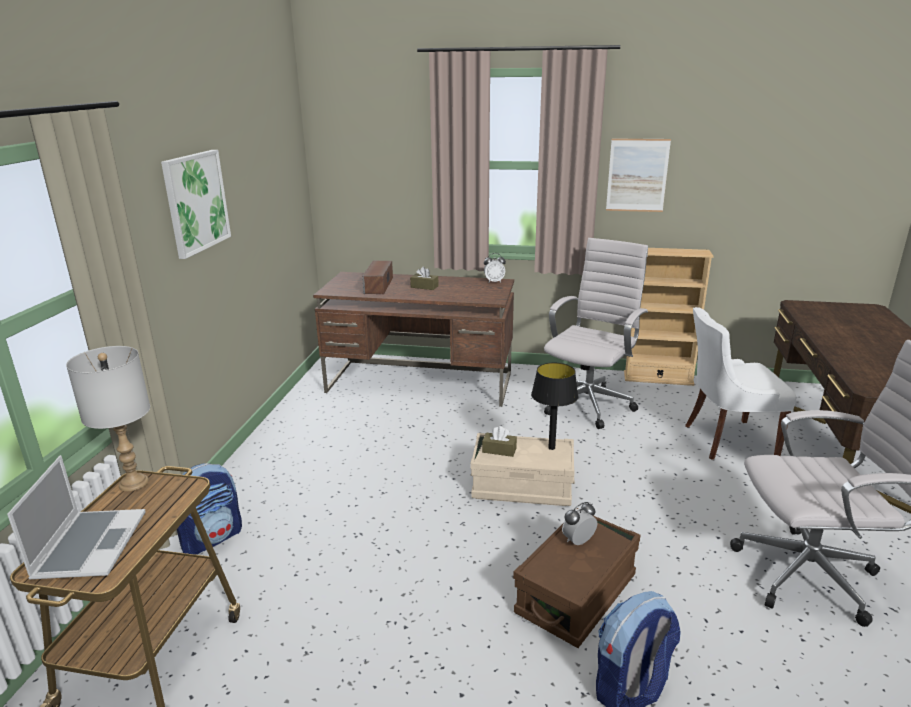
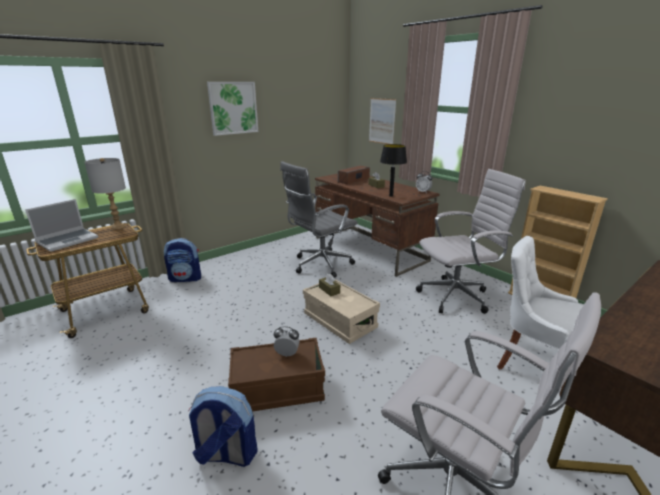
camera: 40 degrees right, 0 degrees up
(391, 429) = (320, 265): none -> grey office chair
(551, 448) = (359, 301): black table lamp -> black table lamp (390, 196)
(637, 175) = (549, 122): picture -> picture (382, 121)

